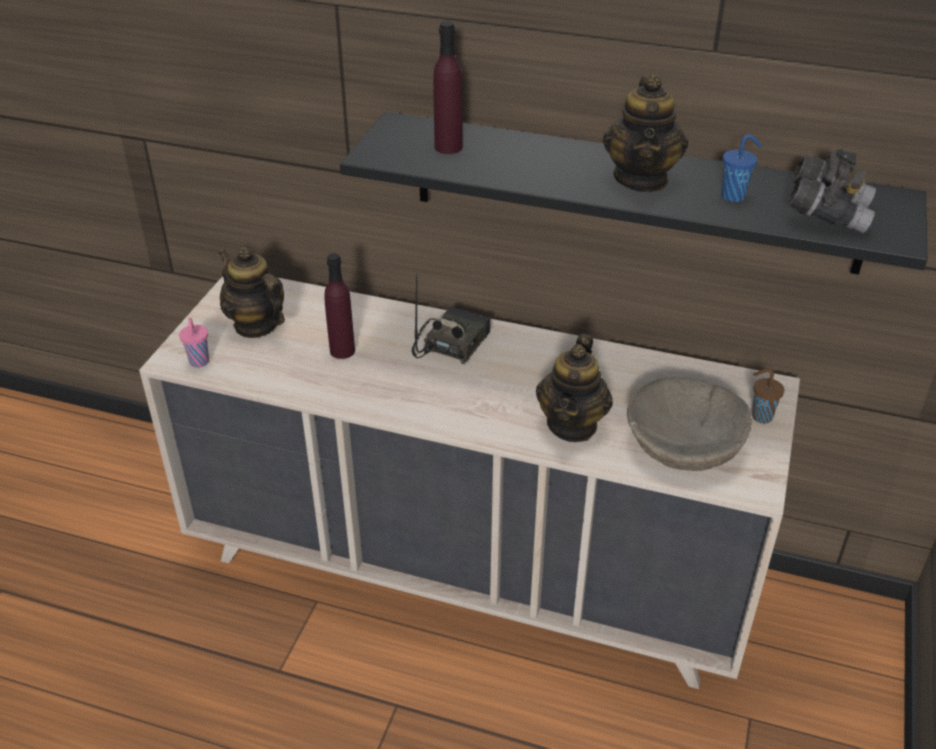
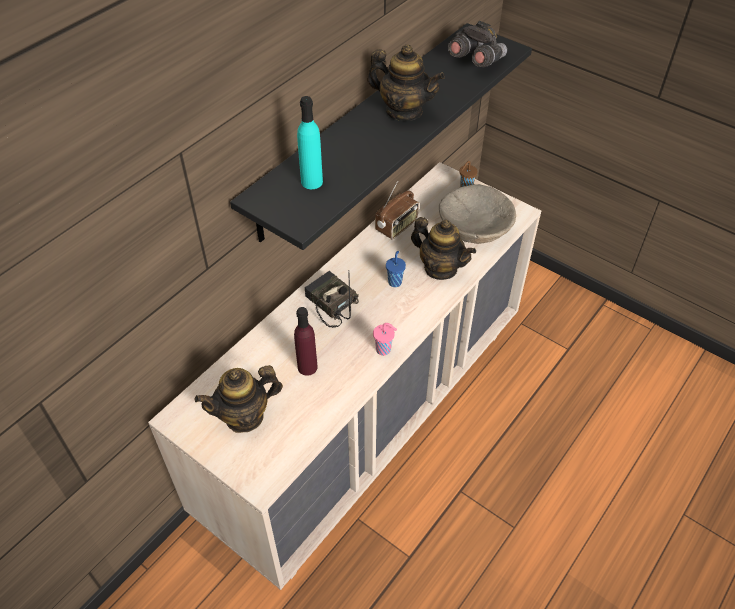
camera: 70 degrees left, 10 degrees up
(199, 363) = (275, 464): pink cup -> pink cup (384, 350)
(448, 147) = (311, 182): purple bottle -> turquoise bottle
(626, 367) = (397, 226): none -> radio
(734, 196) = (442, 84): blue cup -> blue cup (395, 281)

